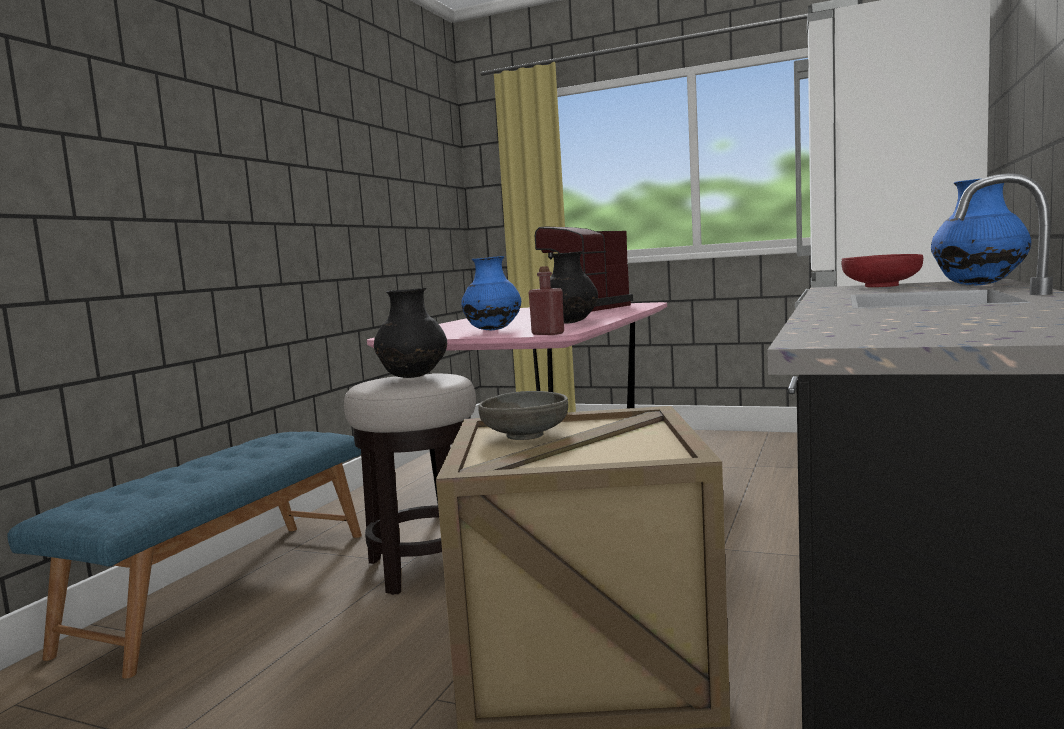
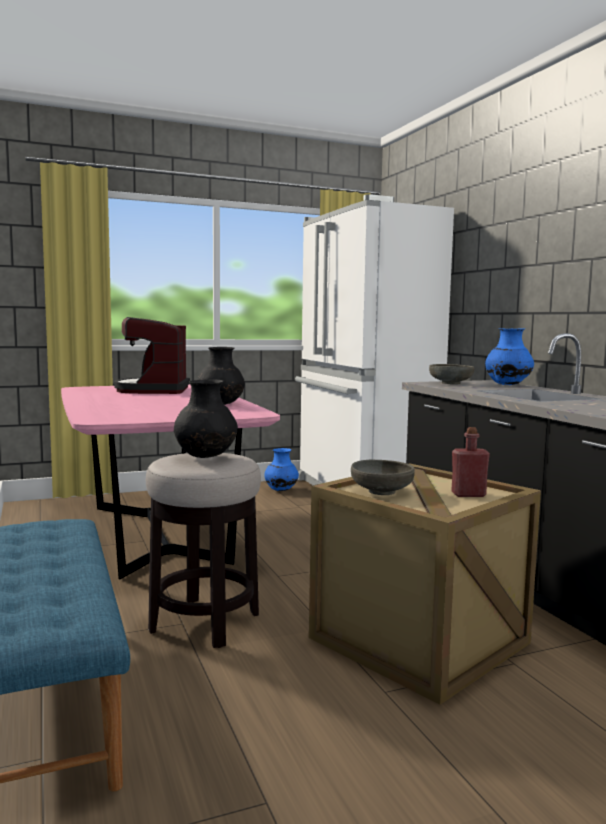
camera: 45 degrees left, 0 degrees up
(493, 330) = (178, 412): blue vase -> blue vase (281, 490)
(548, 334) = (255, 415): red bottle -> red bottle (468, 494)
(881, 286) = (450, 383): red bowl -> grey bowl

